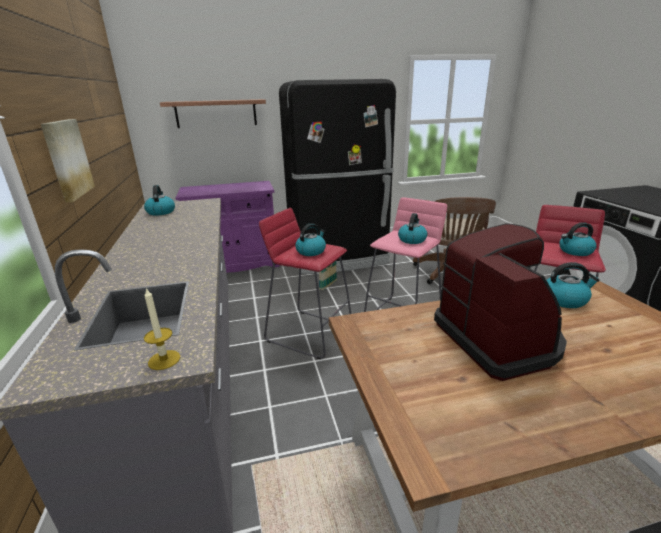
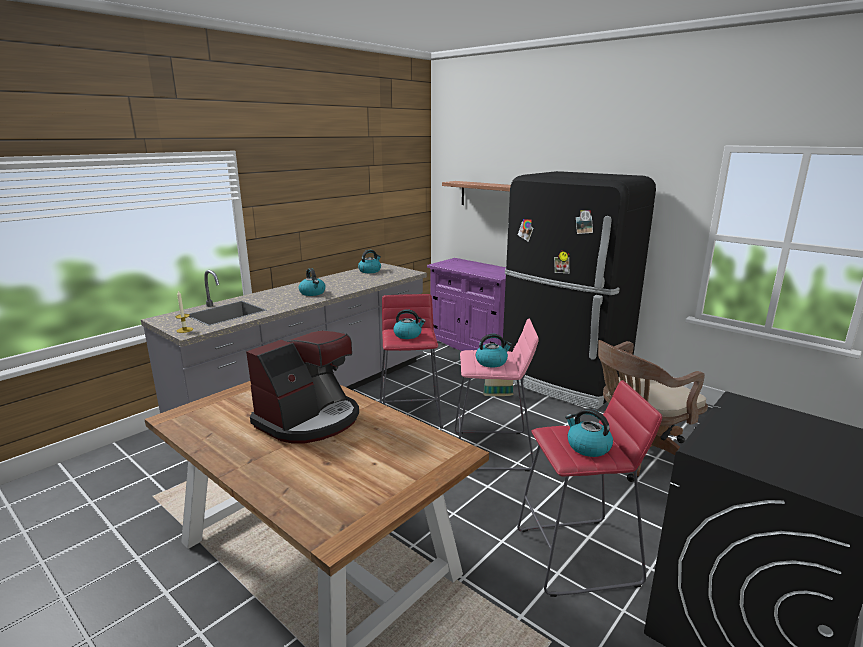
camera: 55 degrees right, 5 degrees down
(67, 159) = (304, 221): picture -> none
(564, 299) = (410, 440): kettle -> kettle (313, 293)

